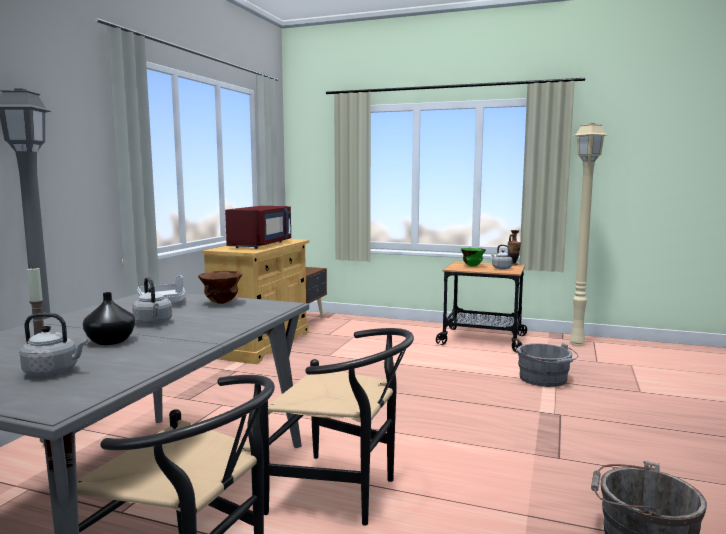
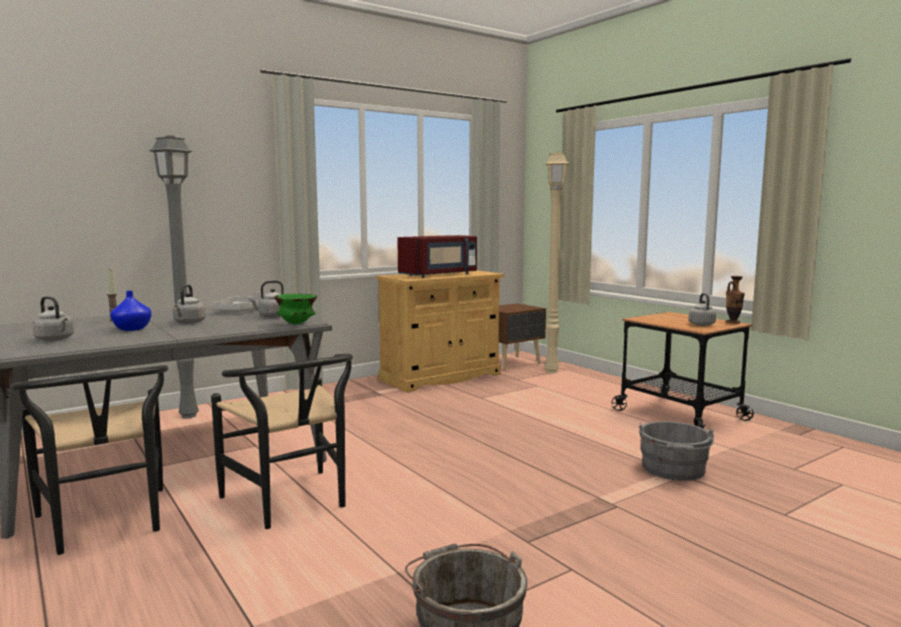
camera: 35 degrees right, 0 degrees up
(109, 341) = (131, 329): black vase -> blue vase
(221, 303) = (271, 316): brown bowl -> grey kettle
(472, 266) = (671, 318): green bowl -> green bowl (297, 324)
(577, 344) = (809, 444): beige floor lamp -> beige floor lamp (552, 371)

